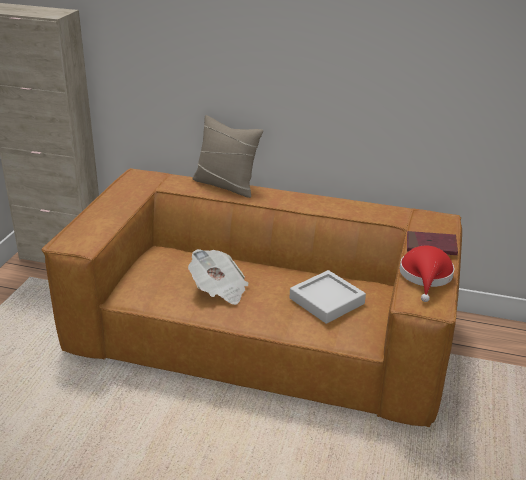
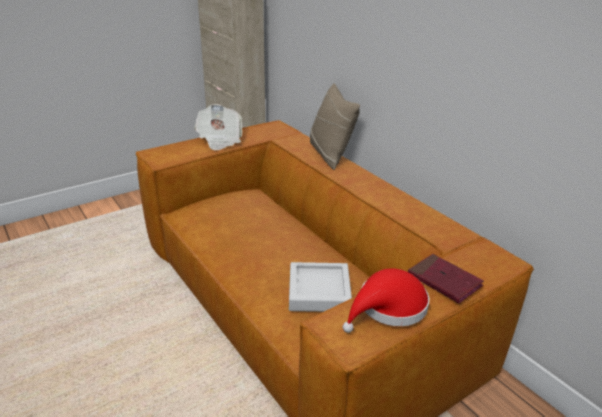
camera: 40 degrees right, 0 degrees up
(219, 289) = (247, 239): newspaper -> newspaper (219, 140)

